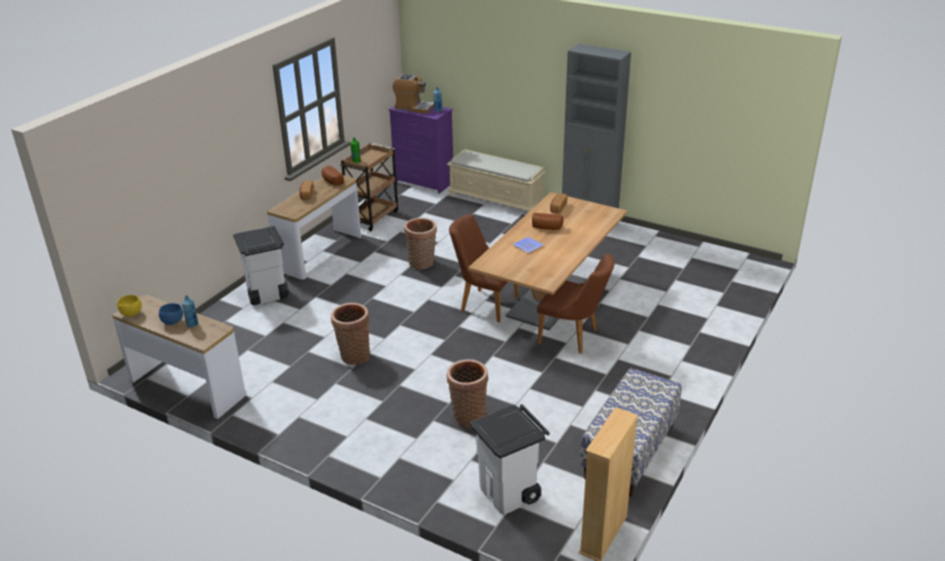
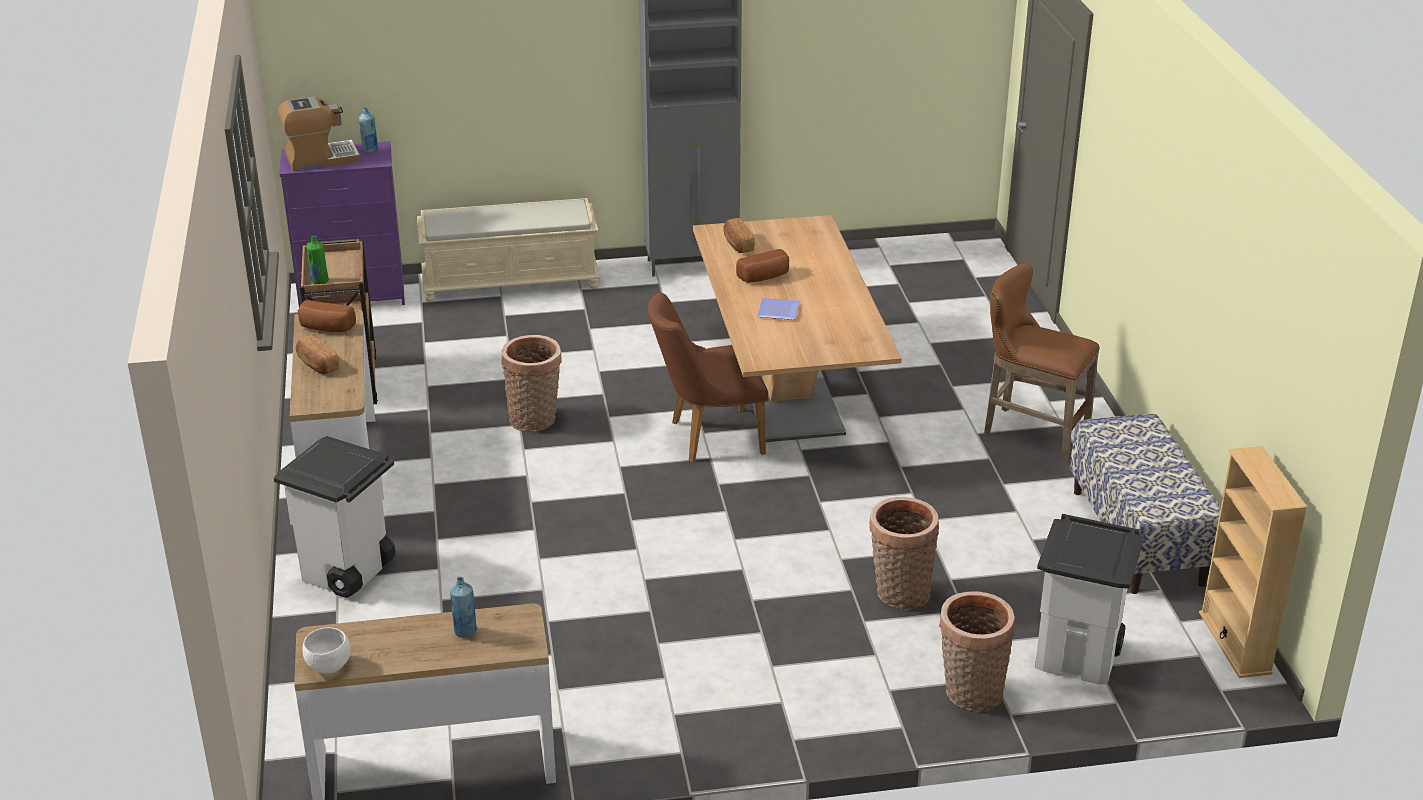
camera: 40 degrees left, 0 degrees up
(131, 314) = (329, 667): yellow bowl -> white bowl
(173, 321) = (424, 643): blue bowl -> none
(353, 355) = (626, 593): basket -> basket (970, 693)
(573, 337) = (887, 430): brown chair -> none
(649, 370) = (1030, 430): none -> brown stool

